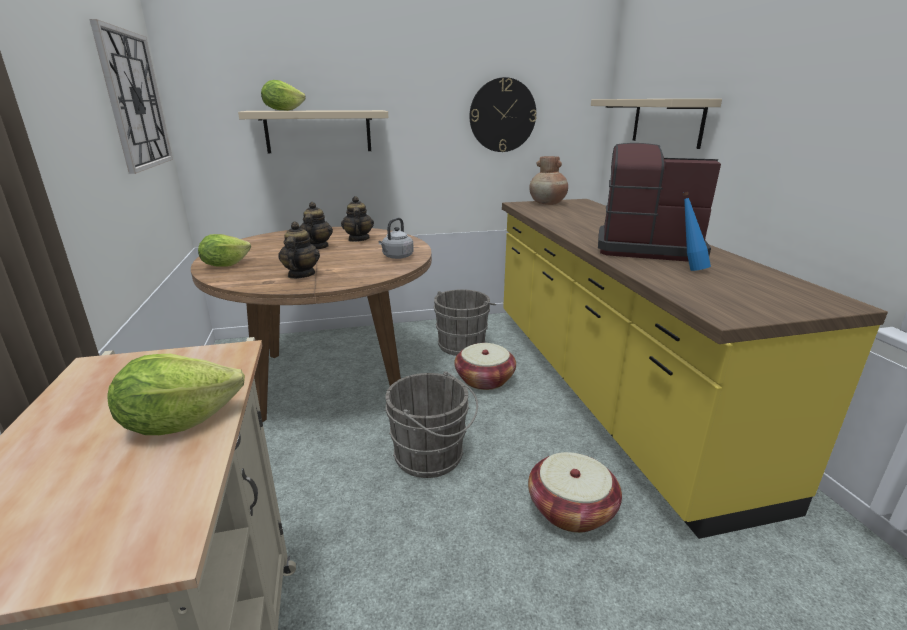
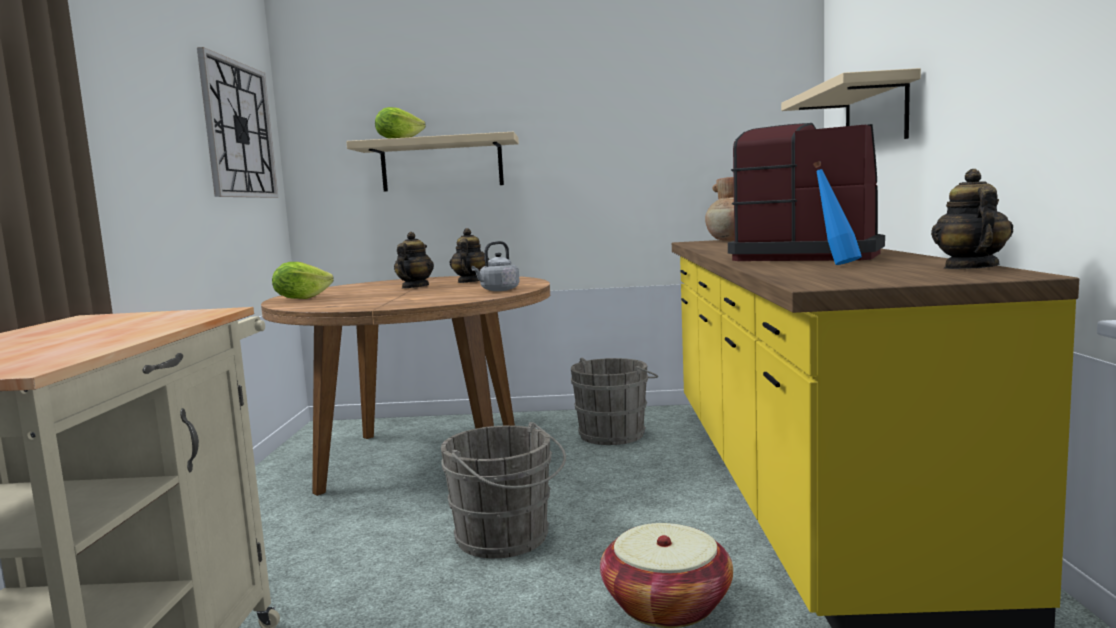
camera: 15 degrees right, 15 degrees down
(179, 421) = (119, 333): lettuce -> none
(301, 275) = (372, 302): teapot -> teapot (969, 267)
(484, 379) = (623, 469): basket -> none
(502, 115) = (671, 135): wall clock -> none

